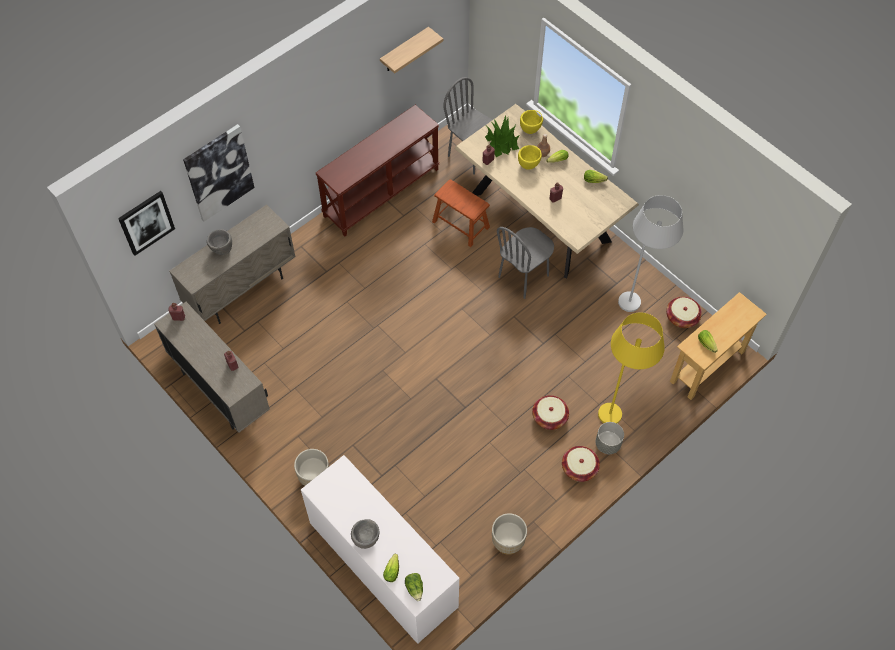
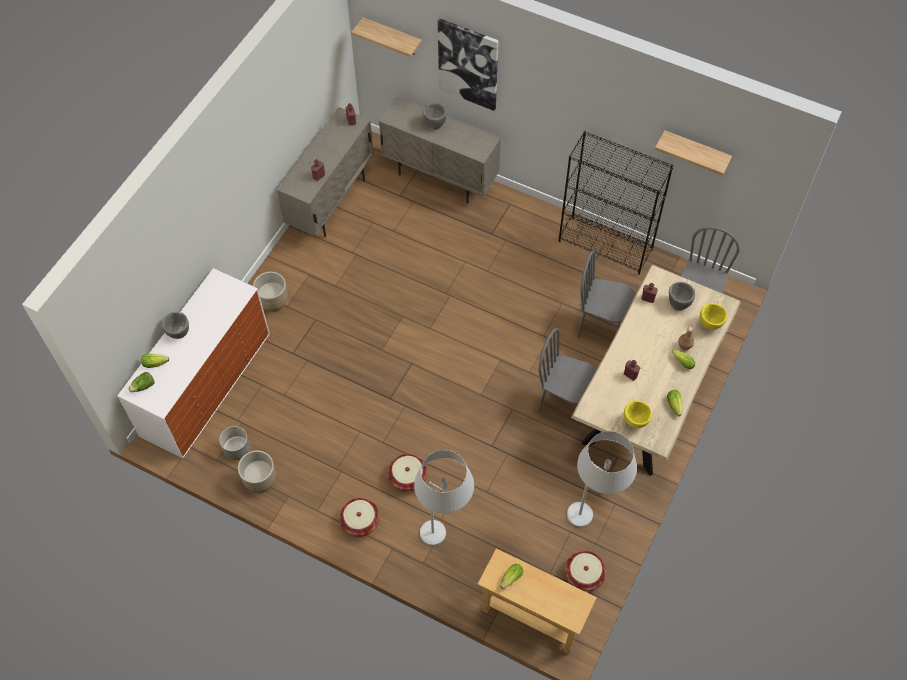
camera: 70 degrees right, 0 degrees up
(146, 222) = (392, 37): picture -> shelf
(381, 192) = (606, 245): brown console table -> black bookcase
(461, 224) = (601, 326): brown stool -> grey chair
(501, 142) = (678, 303): potted plant -> grey bowl
(528, 165) = (661, 337): yellow bowl -> yellow bowl (635, 422)
(607, 444) = (397, 541): grey planter -> grey planter (237, 449)
(619, 407) = (445, 540): yellow floor lamp -> white floor lamp

